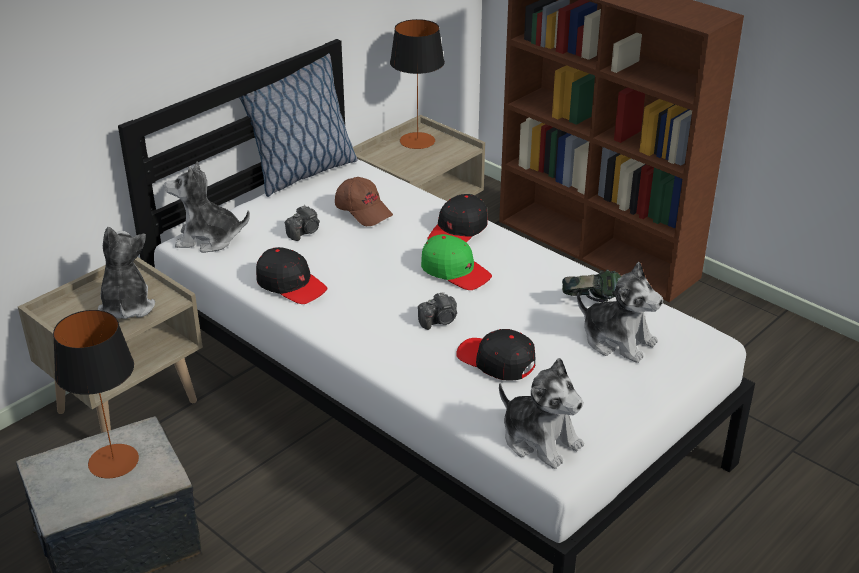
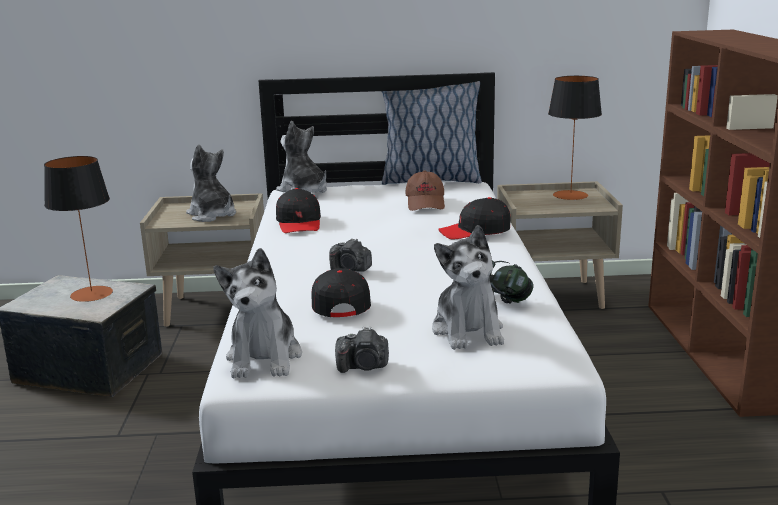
camera: 45 degrees right, 15 degrees down
(126, 306) = (212, 215): plush toy -> plush toy turned 75 degrees counterclockwise
(304, 232) = (366, 204): camera -> camera (363, 367)
(455, 271) = (423, 249): green cap -> none

